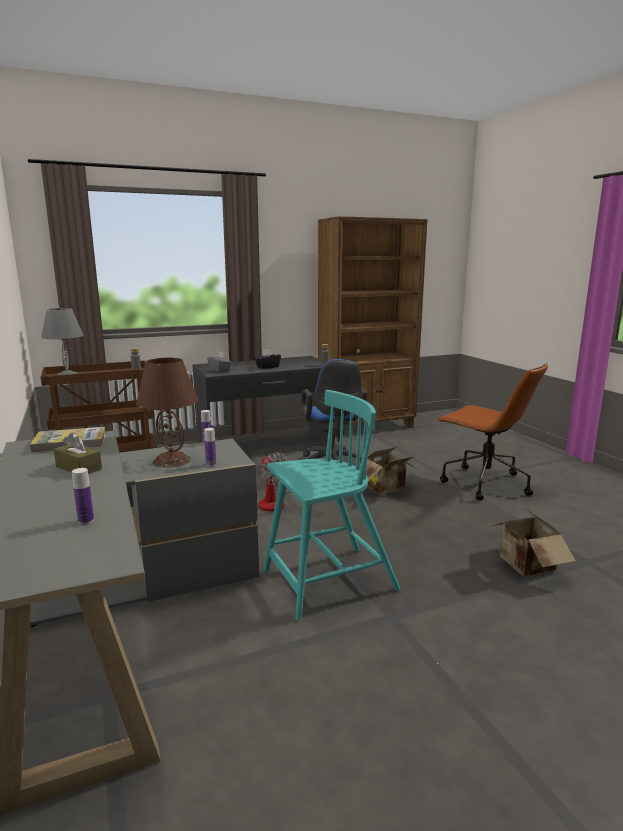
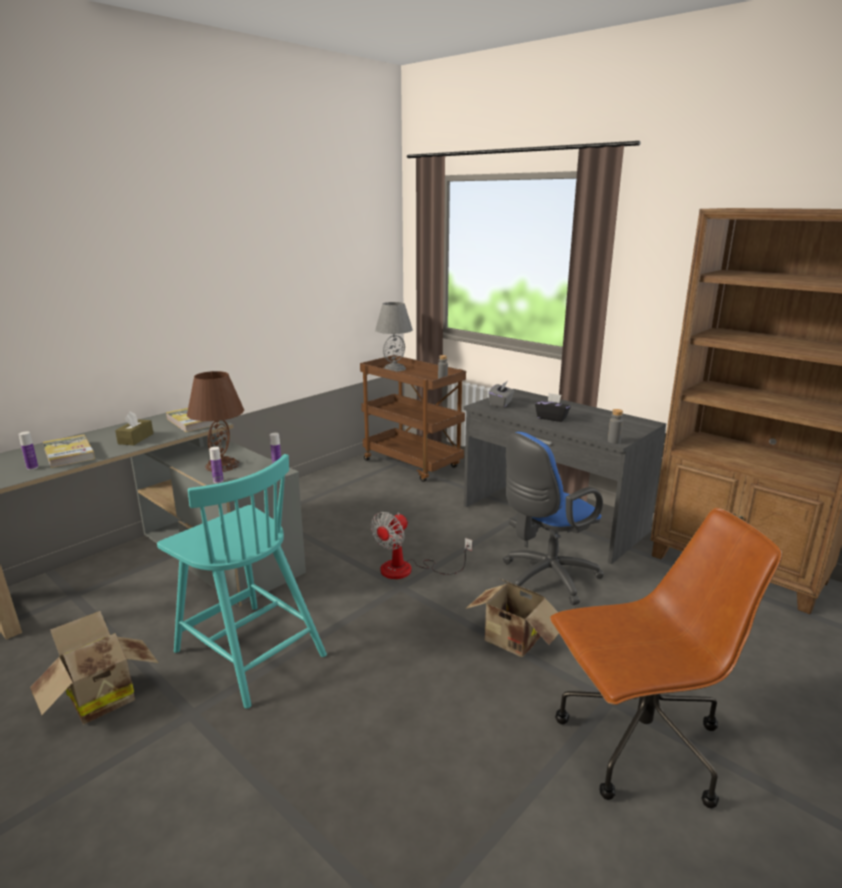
camera: 65 degrees right, 5 degrees up
(68, 501) = (69, 454): none -> book
(483, 483) = (638, 745): brown office chair -> brown office chair turned 120 degrees counterclockwise
(524, 566) = (353, 831): cardboard box -> cardboard box (98, 698)

